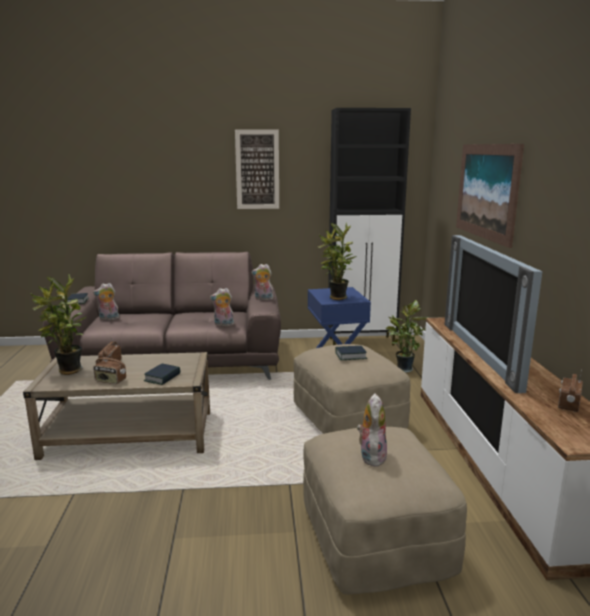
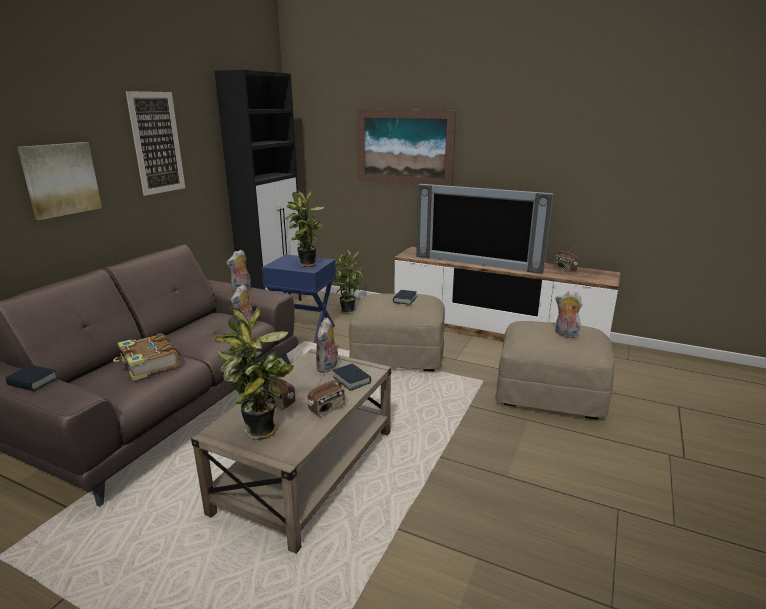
camera: 60 degrees left, 5 degrees up
(108, 319) = (97, 384): plush toy -> plush toy (328, 367)
(141, 320) = (149, 365): none -> book
(172, 188) = (60, 179): none -> picture

